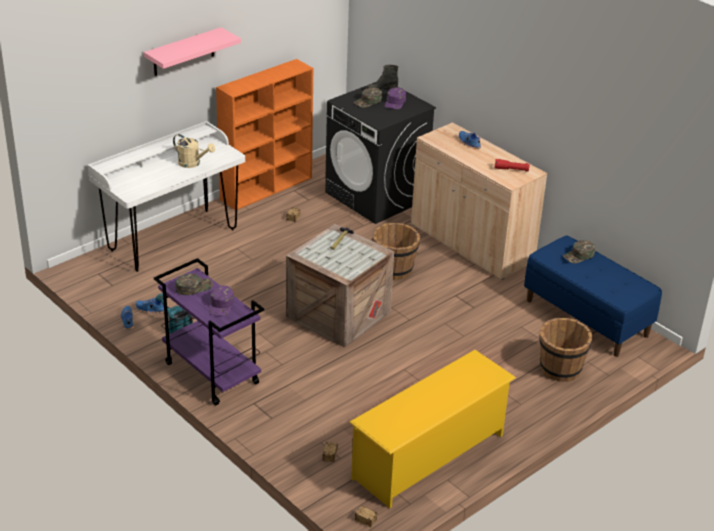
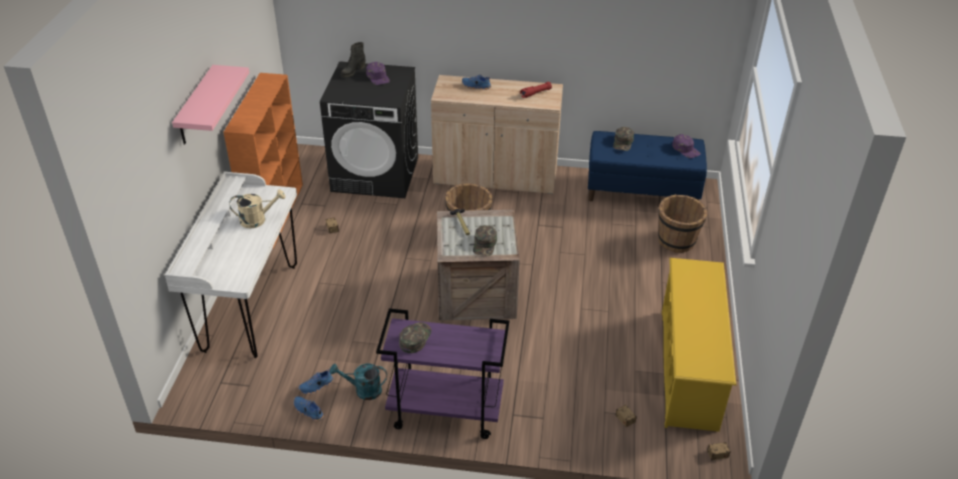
camera: 40 degrees left, 5 degrees up
(221, 305) = (461, 340): purple cap -> purple cap (686, 149)
(368, 101) = (355, 86): green cap -> green cap (485, 244)

